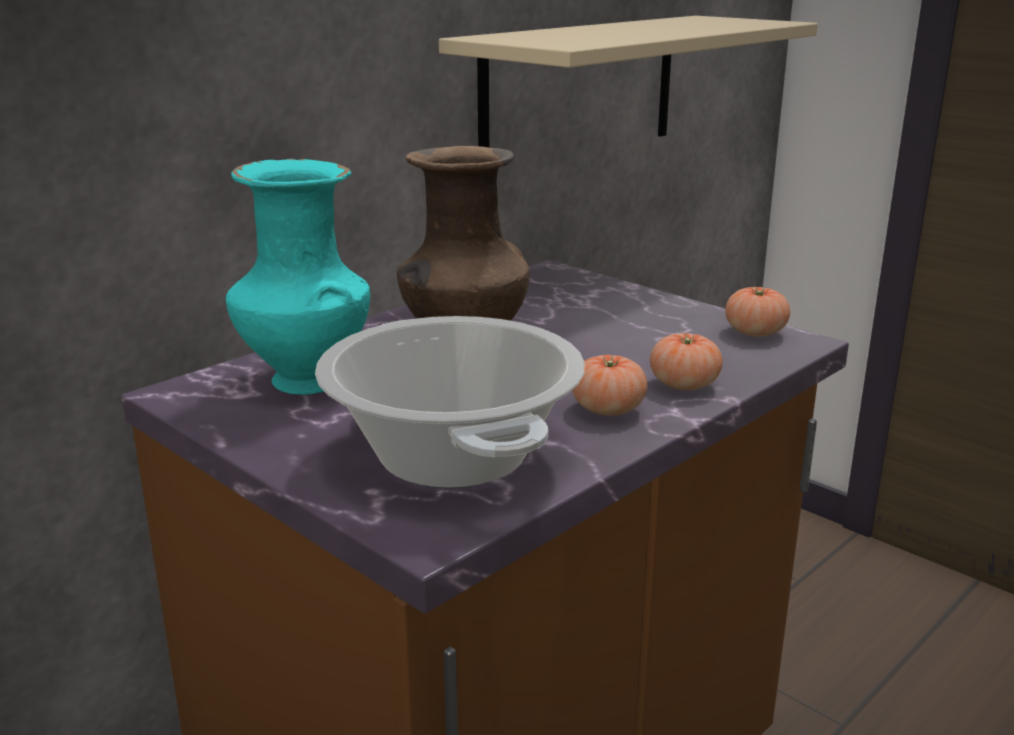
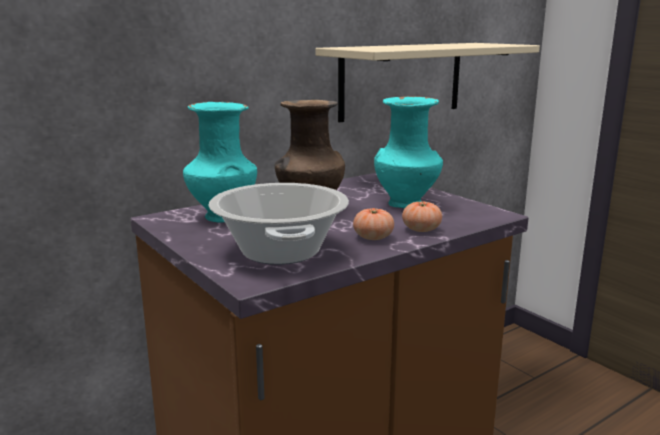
camera: 10 degrees right, 5 degrees down
(632, 328) = (407, 204): none -> turquoise vase
(755, 332) = (476, 209): tomato -> none

